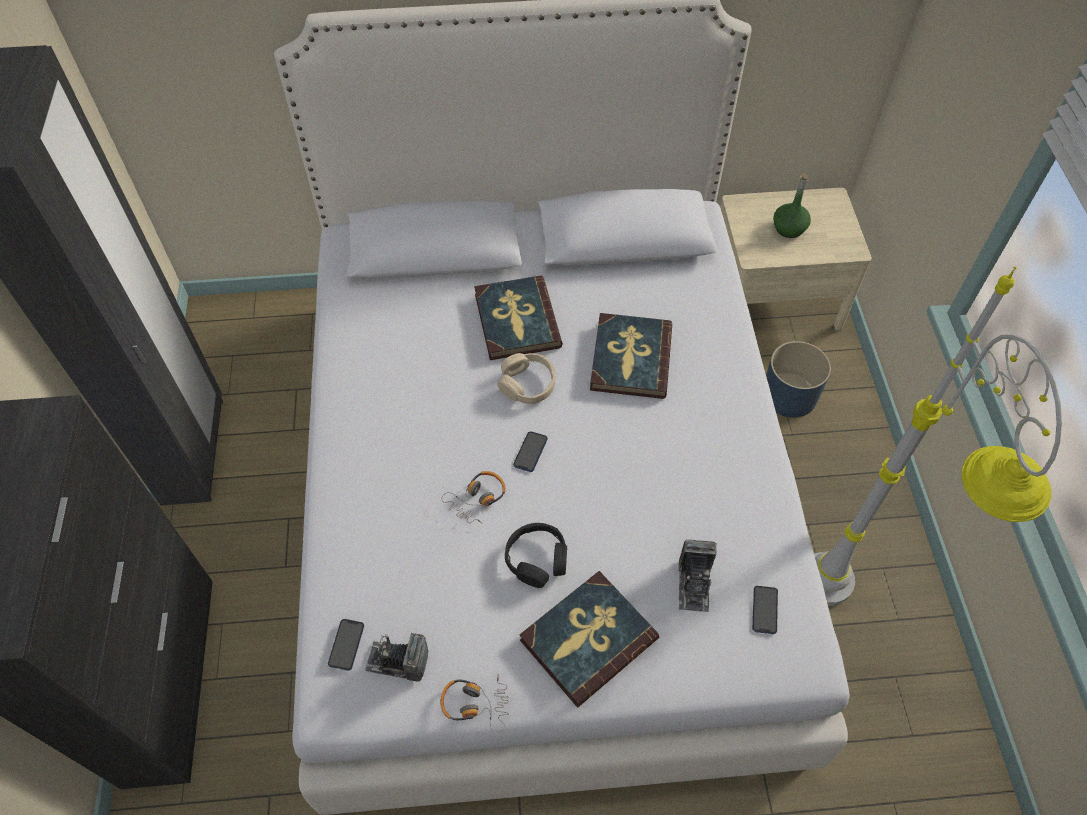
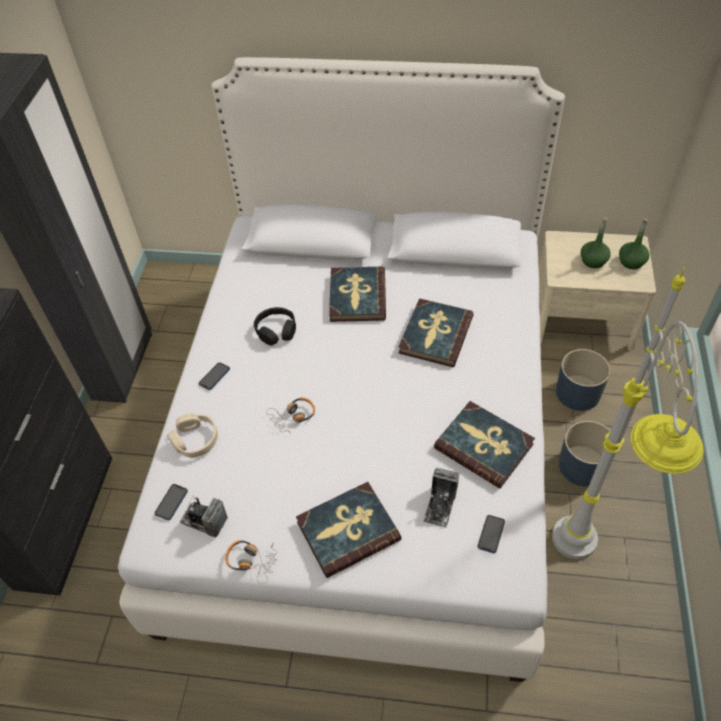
camera: 15 degrees right, 5 degrees down
(527, 384) = (352, 342): beige headphones -> beige headphones (195, 440)
(530, 452) = (341, 390): phone -> phone (214, 376)
(537, 559) = (325, 466): black headphones -> black headphones (276, 330)
(727, 497) = (484, 446): none -> book
(814, 487) = (581, 466): none -> blue planter
(834, 223) = (631, 261): none -> green bottle

